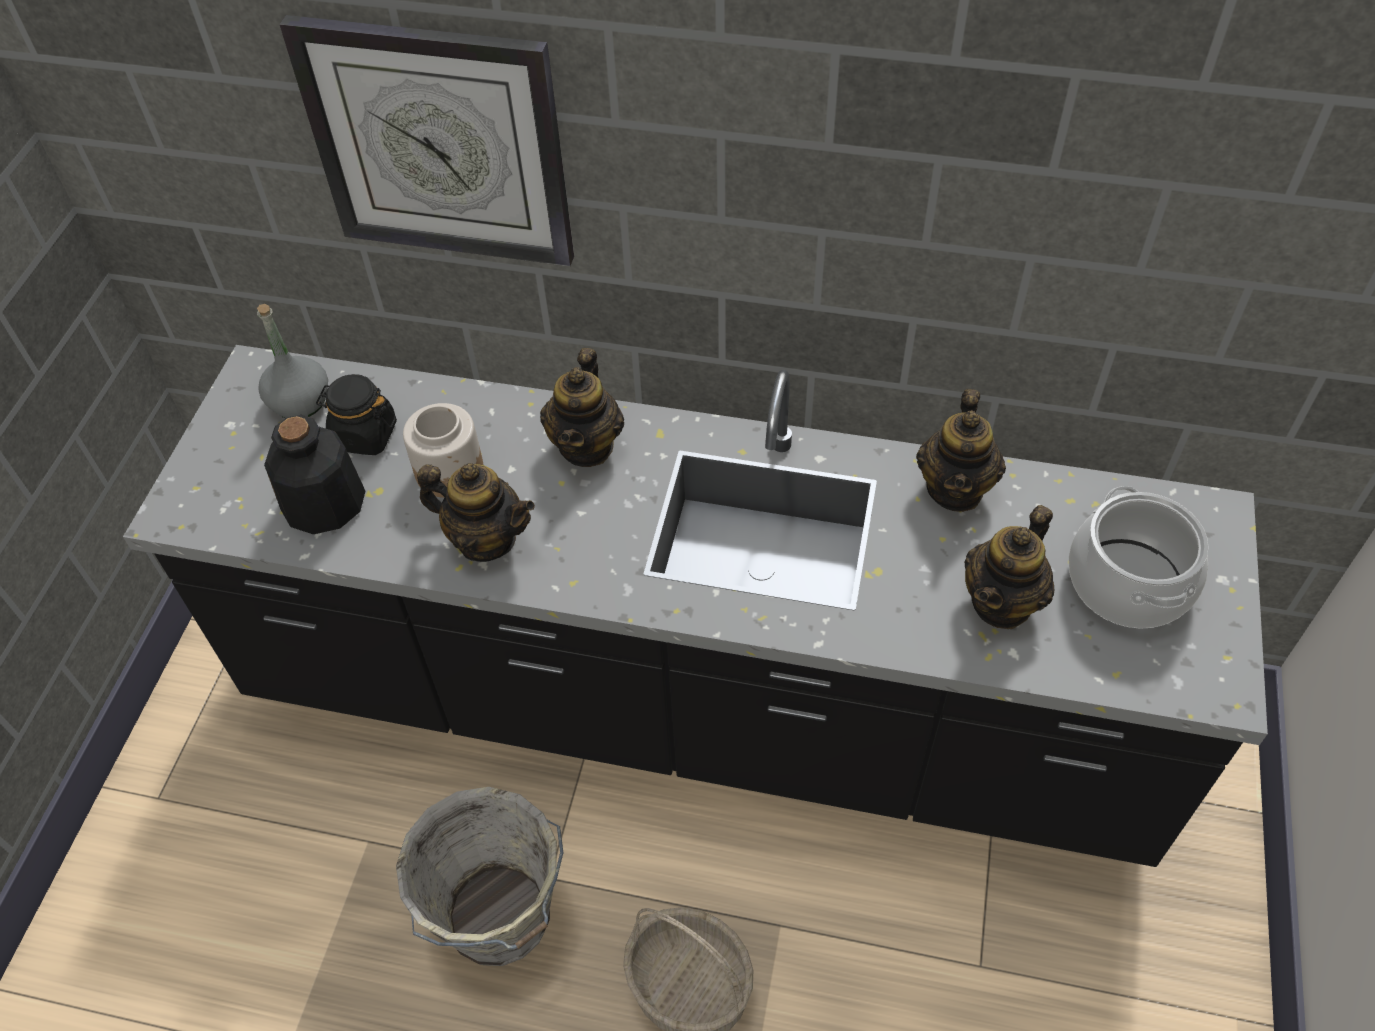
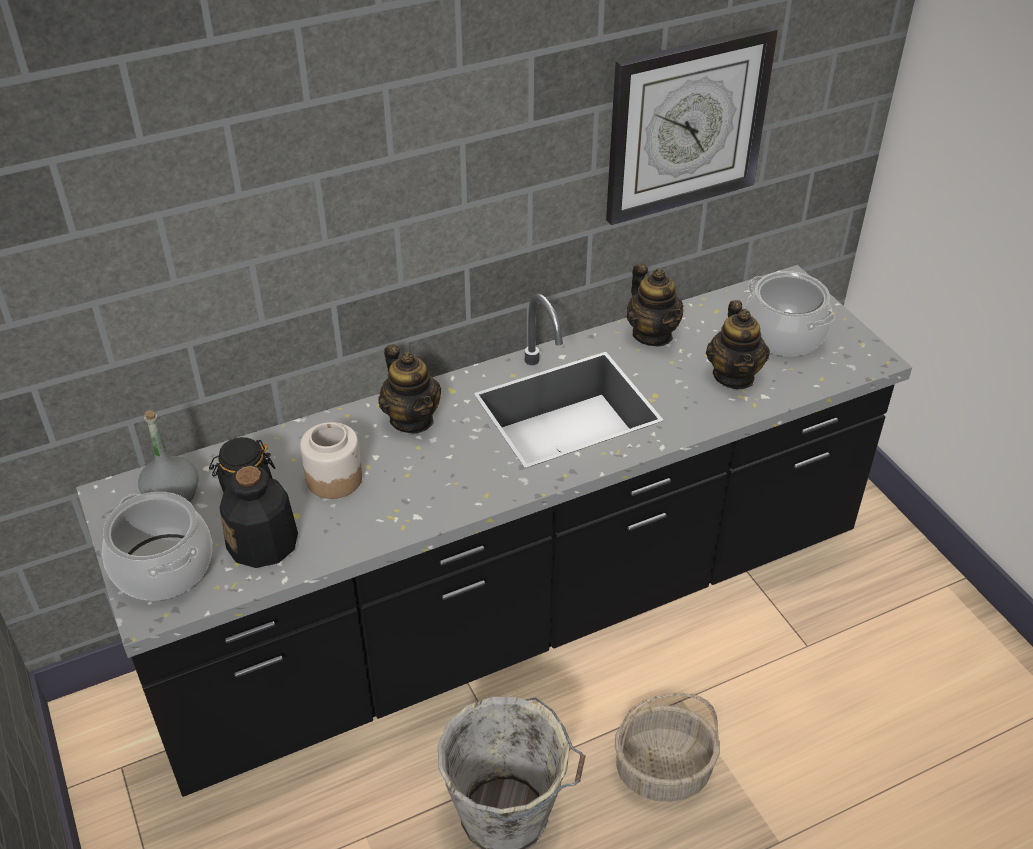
camera: 40 degrees left, 10 degrees down
(222, 475) = (162, 567): none -> cooking pot
(439, 143) = (263, 222): wall clock -> wall clock (686, 125)
(486, 539) = (403, 502): teapot -> none

